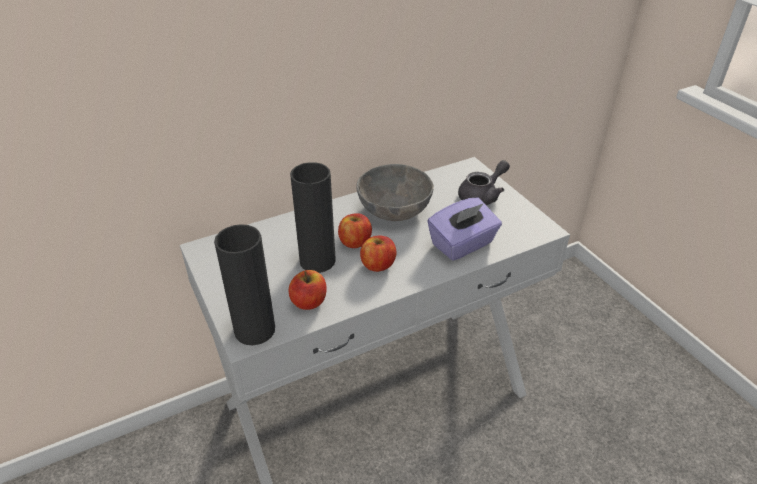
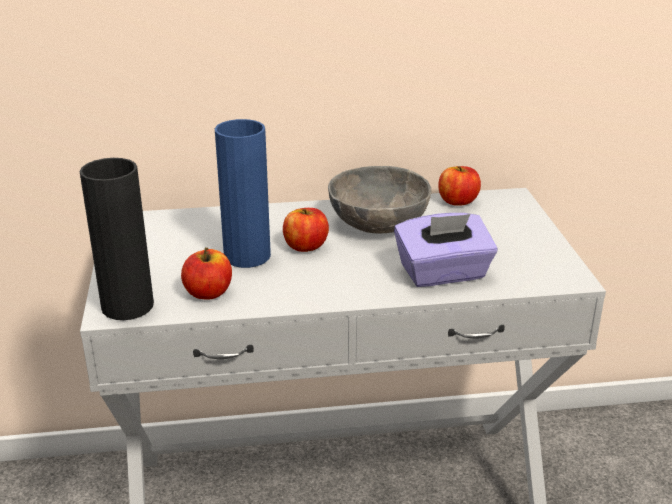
camera: 20 degrees right, 10 degrees down
(317, 261) = (247, 256): black vase -> blue vase
(378, 265) = (317, 273): apple -> apple (458, 201)
(482, 196) = (507, 229): grey teapot -> none

